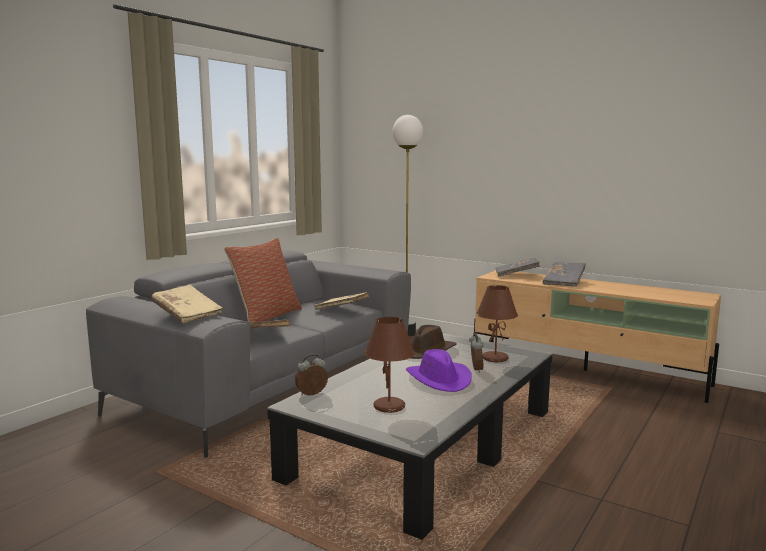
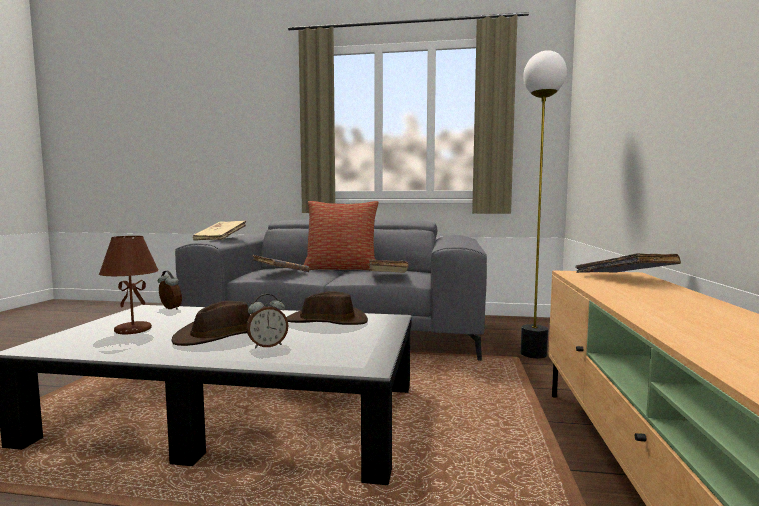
camera: 65 degrees right, 5 degrees down
(439, 379) = (222, 336): purple hat -> brown hat
(495, 358) = (323, 350): brown table lamp -> none
(564, 282) = (648, 297): grey book -> none

